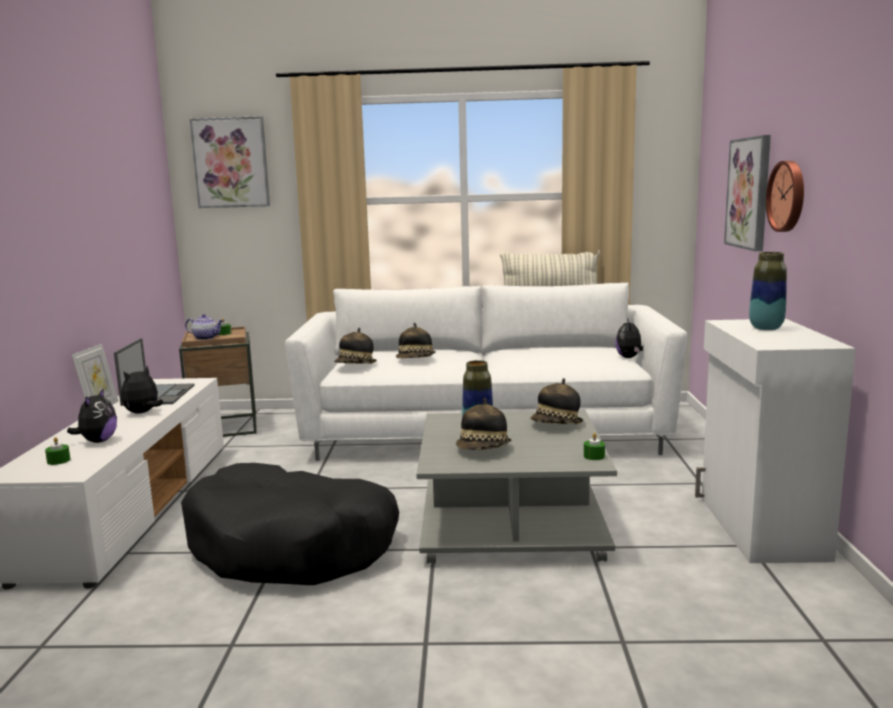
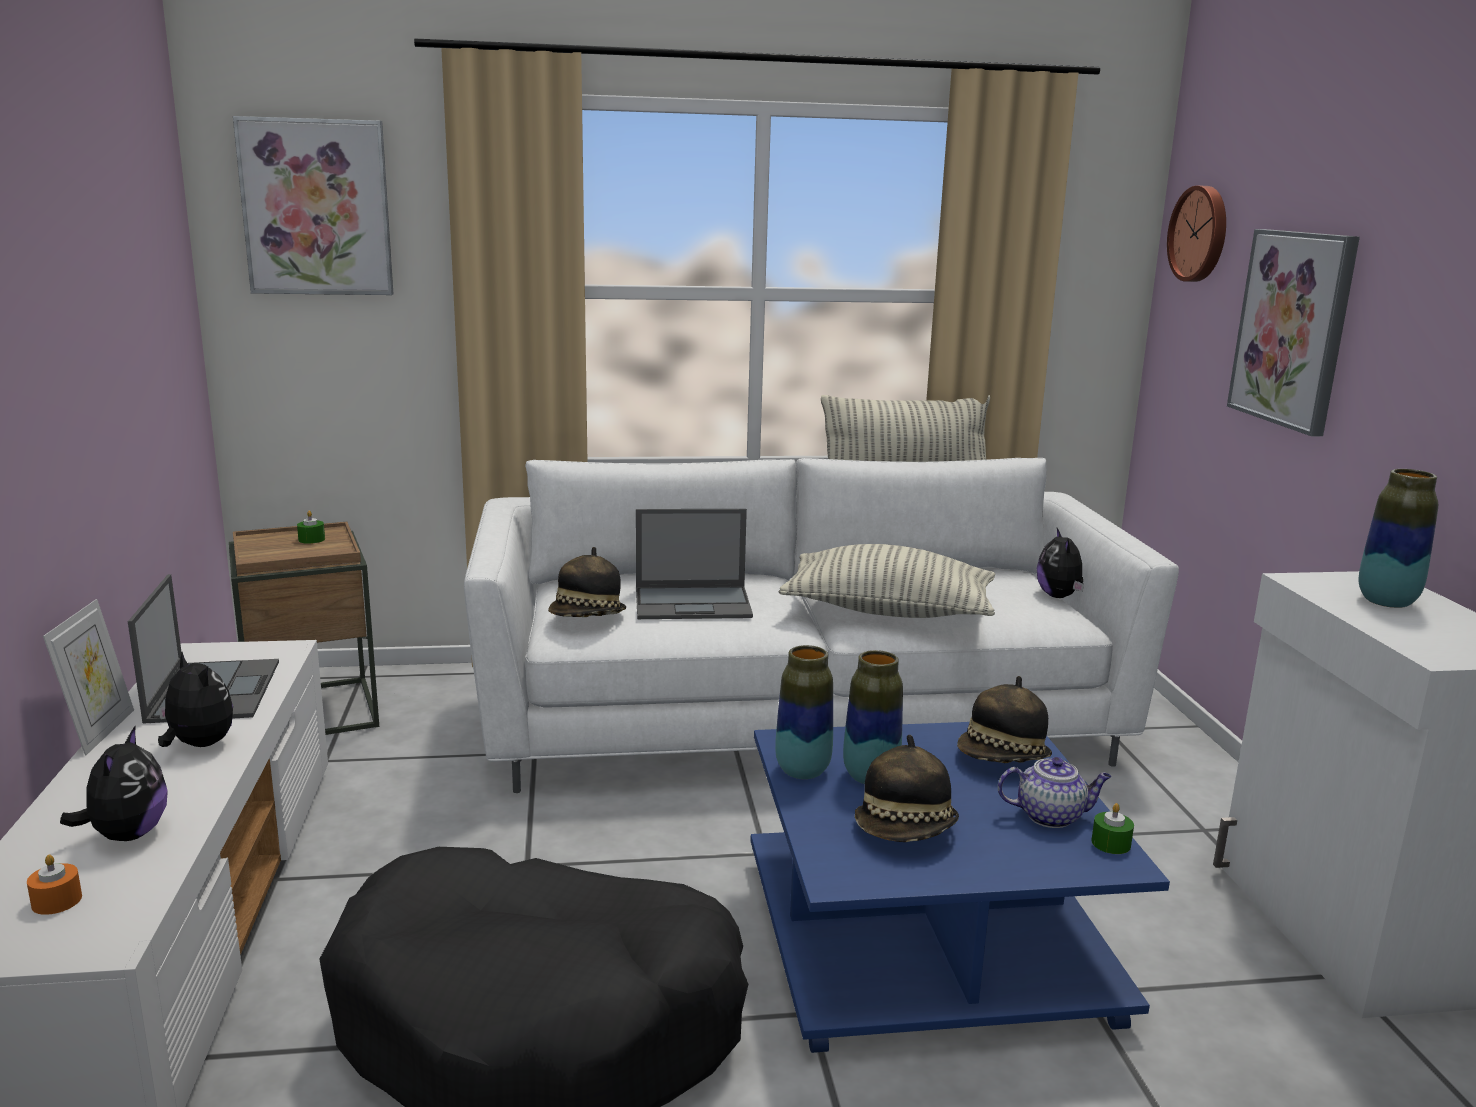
camera: 10 degrees left, 5 degrees up
(58, 461) = (57, 901): green candle -> orange candle
(143, 413) = (198, 745): plush toy -> plush toy turned 105 degrees clockwise
(206, 338) = (280, 552): teapot -> teapot (1051, 816)
(416, 360) = (694, 603): hat -> laptop
(442, 428) = (802, 771): none -> vase
(513, 522) = (928, 937): grey coffee table -> blue coffee table
(523, 363) = (888, 611): none -> pillow
(788, 196) = (1400, 355): wall clock -> wall clock (1200, 234)

